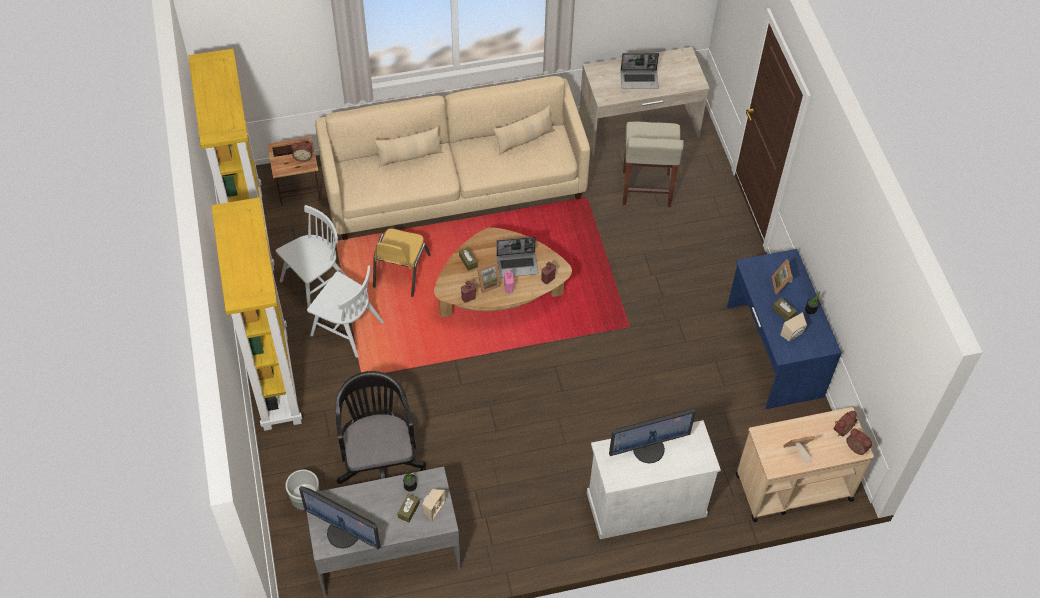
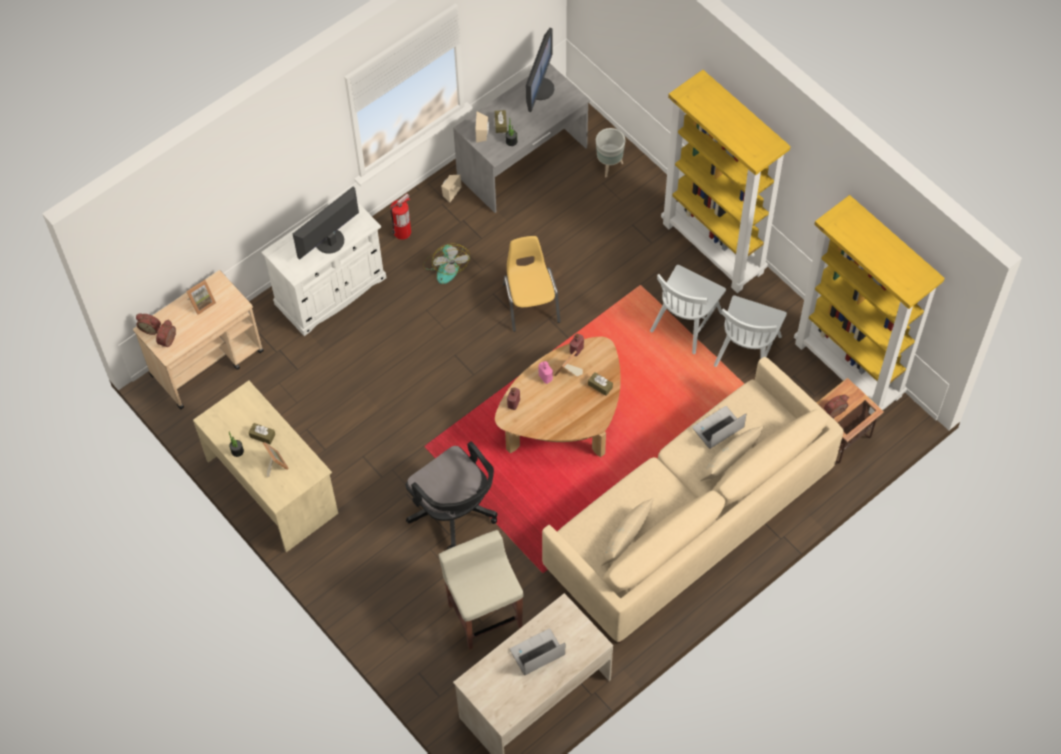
camera: 155 degrees right, 5 degrees up
(344, 532) = (539, 88): monitor -> monitor turned 105 degrees clockwise
(346, 328) = (686, 321): white chair -> white chair turned 60 degrees counterclockwise
(379, 461) = (575, 225): black office chair -> black office chair (455, 513)
(400, 271) = (676, 399): yellow chair -> yellow chair (530, 303)
(517, 265) = (551, 404): laptop -> laptop (718, 429)
(524, 477) = (446, 266): none -> fan
(546, 533) = (402, 232): none -> fire extinguisher
(773, 351) = (273, 486): blue desk -> beige desk
(793, 335) = (244, 416): beige speaker -> beige speaker (450, 192)

